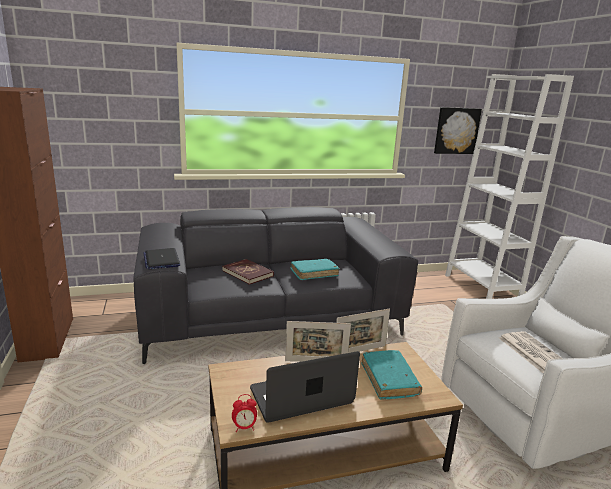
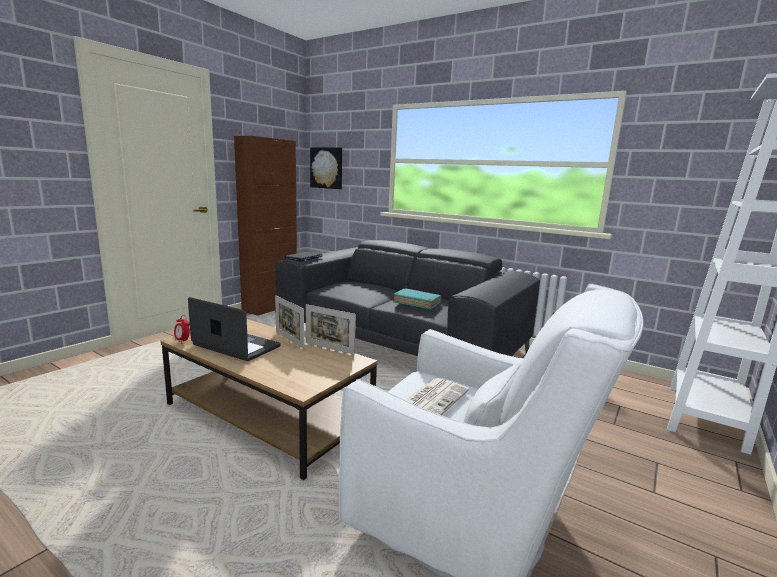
camera: 50 degrees right, 5 degrees down
(248, 273) = (371, 290): red book -> none
(389, 380) = (300, 366): turquoise book -> none
(456, 130) = (706, 182): picture -> picture (327, 168)

